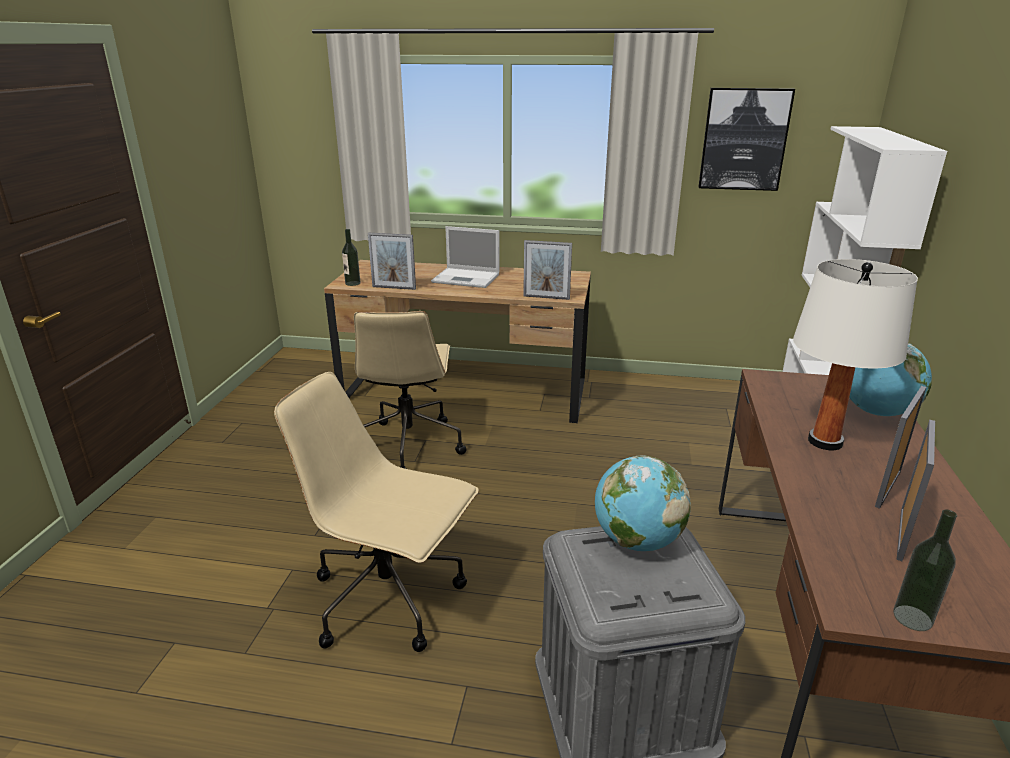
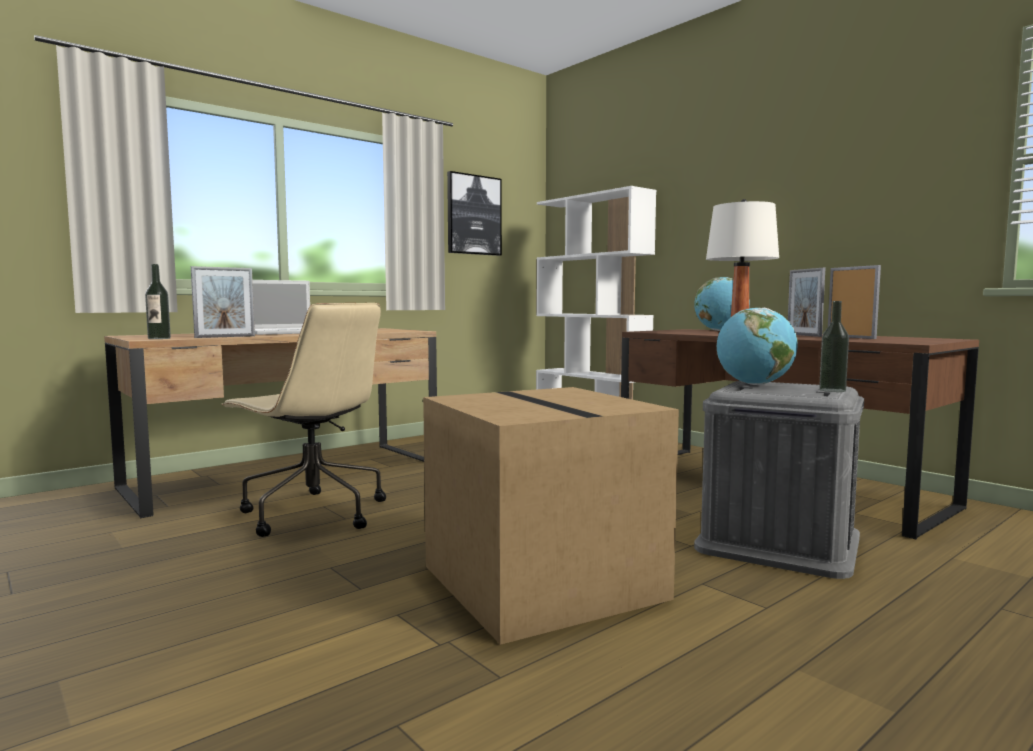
camera: 50 degrees left, 20 degrees down
(390, 599) = (538, 581): beige office chair -> cardboard box
(546, 297) = (397, 331): picture frame -> none
(912, 618) = (928, 341): bottle -> bottle (832, 390)

